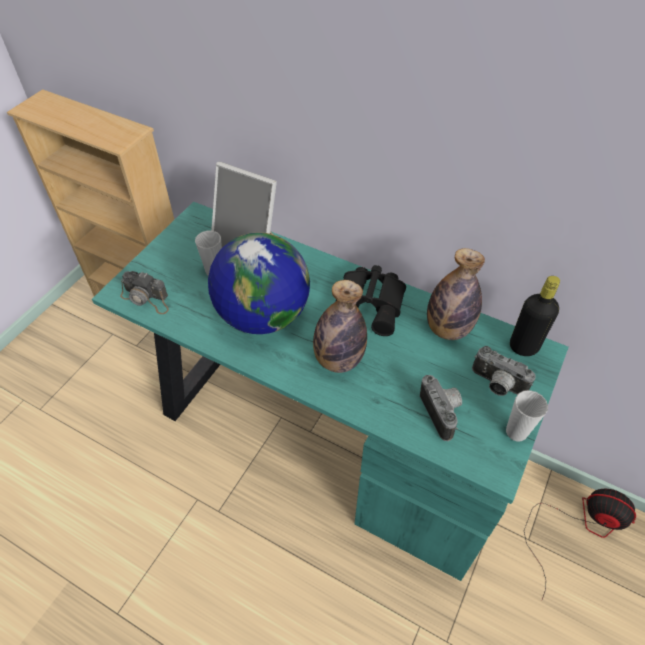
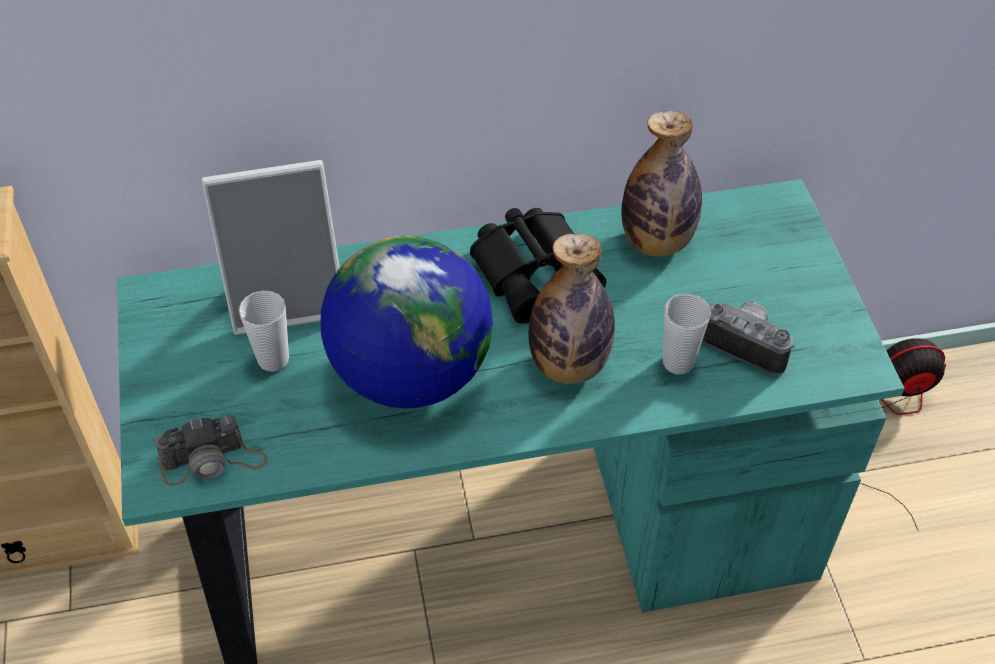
camera: 40 degrees left, 0 degrees up
(496, 385) = (771, 274): camera -> none
(516, 432) = (840, 312): cup -> cup (678, 362)
(523, 346) = (757, 209): black bottle -> none

